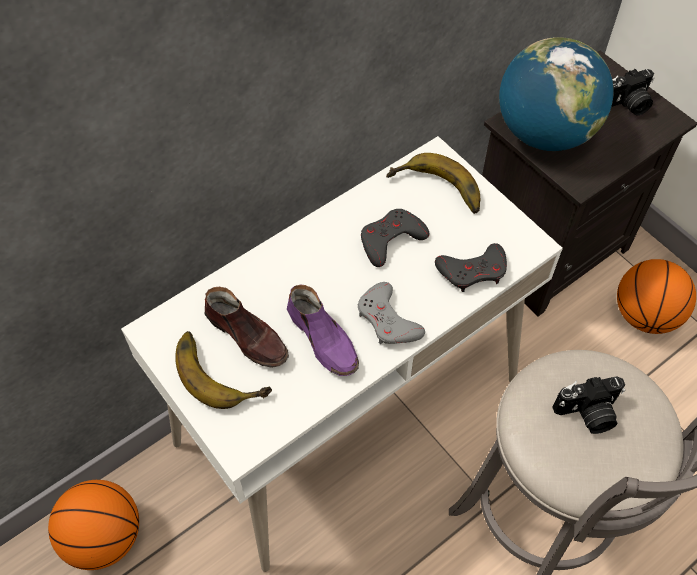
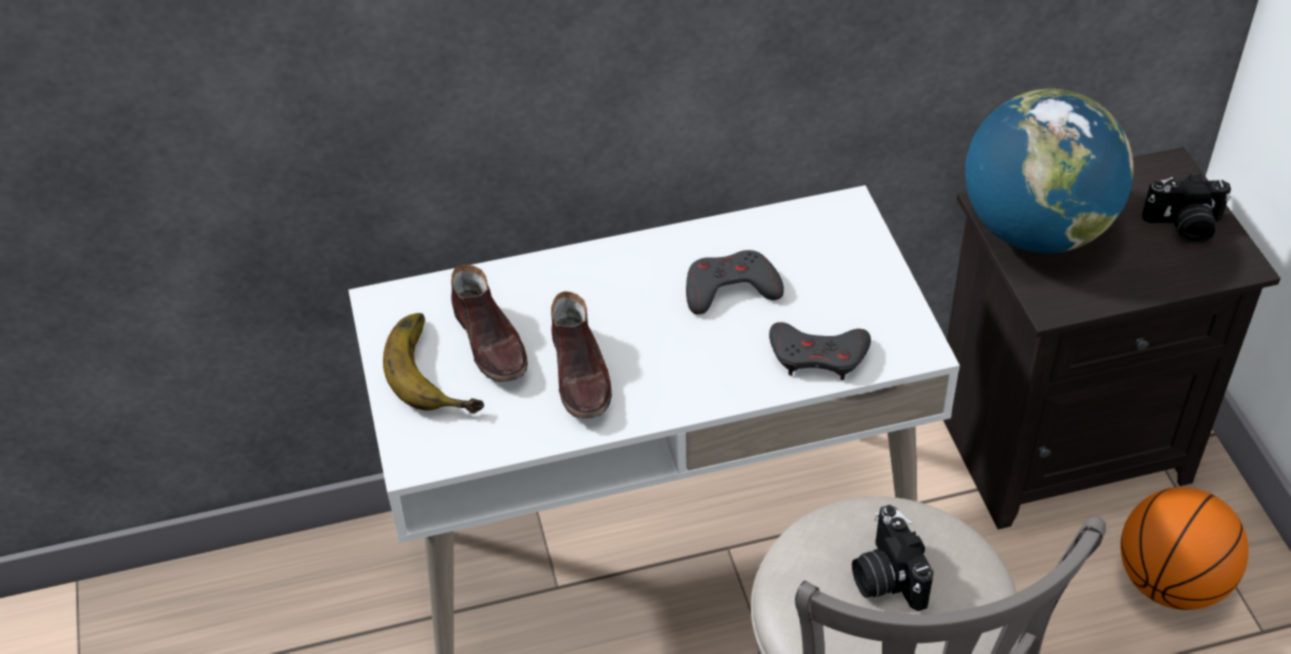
camera: 25 degrees right, 10 degrees down
(104, 537) = (266, 602): basketball -> none
(323, 338) = (581, 374): purple shoe -> brown shoe
(388, 320) = (673, 378): grey game controller -> none
(435, 192) = (822, 251): banana -> none
(588, 414) = (886, 577): camera -> camera turned 60 degrees clockwise

